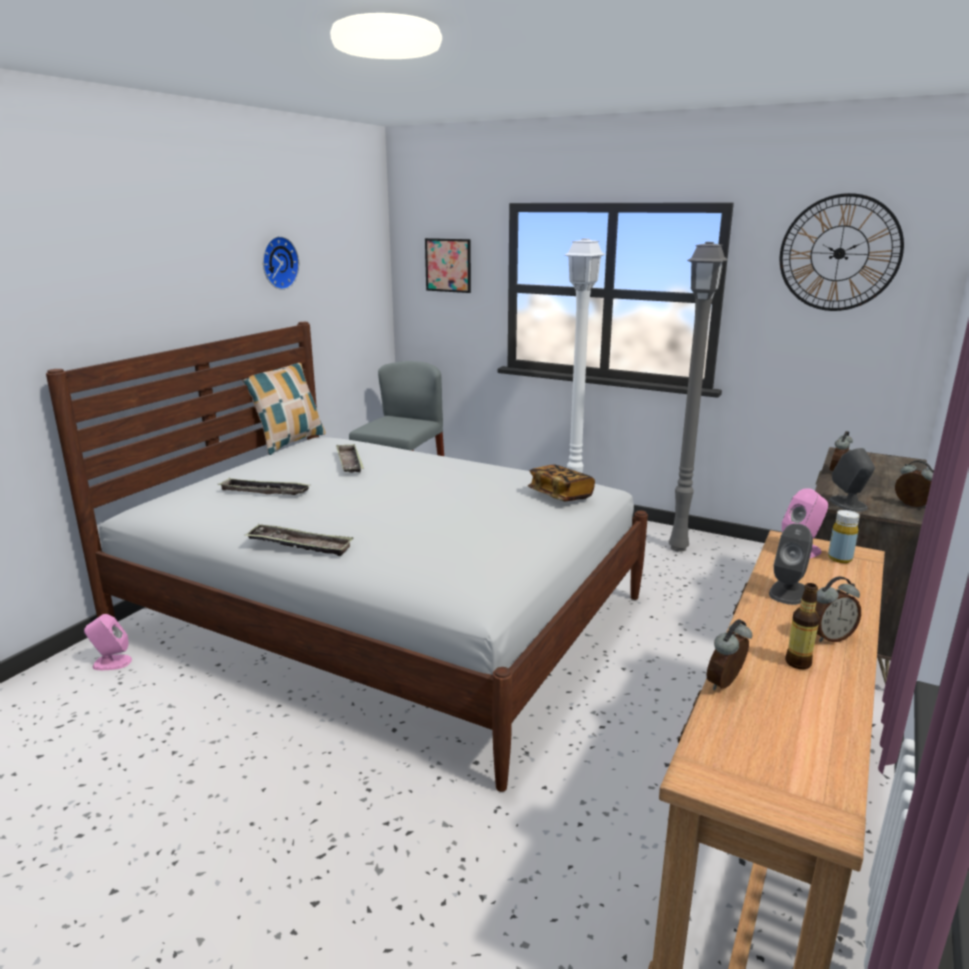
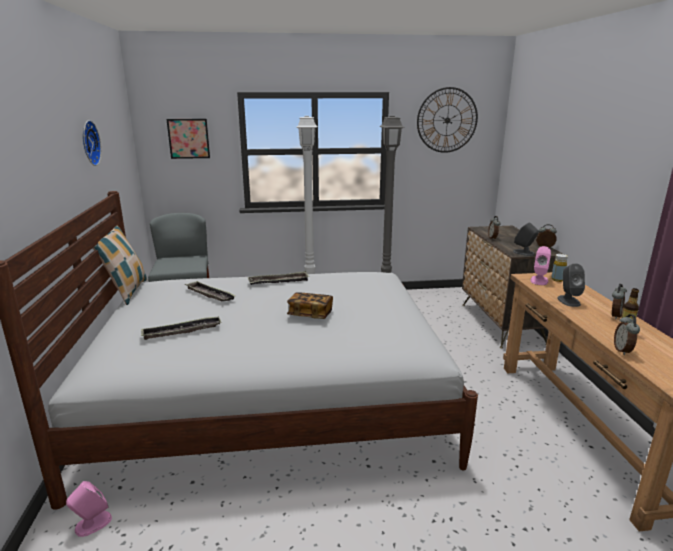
camera: 35 degrees left, 0 degrees up
(299, 545) = (277, 359): tray -> tray (279, 281)
(560, 495) = (375, 283): book -> book (310, 315)

